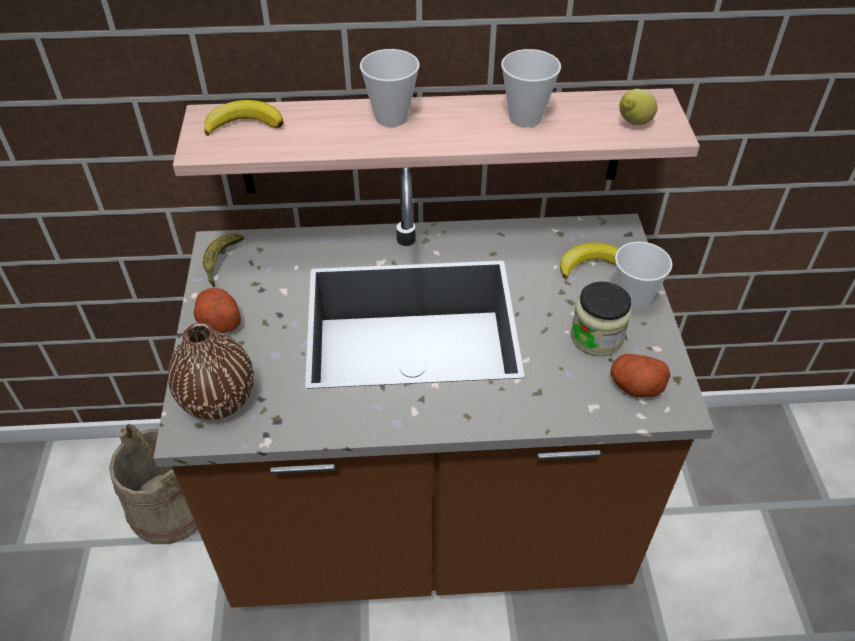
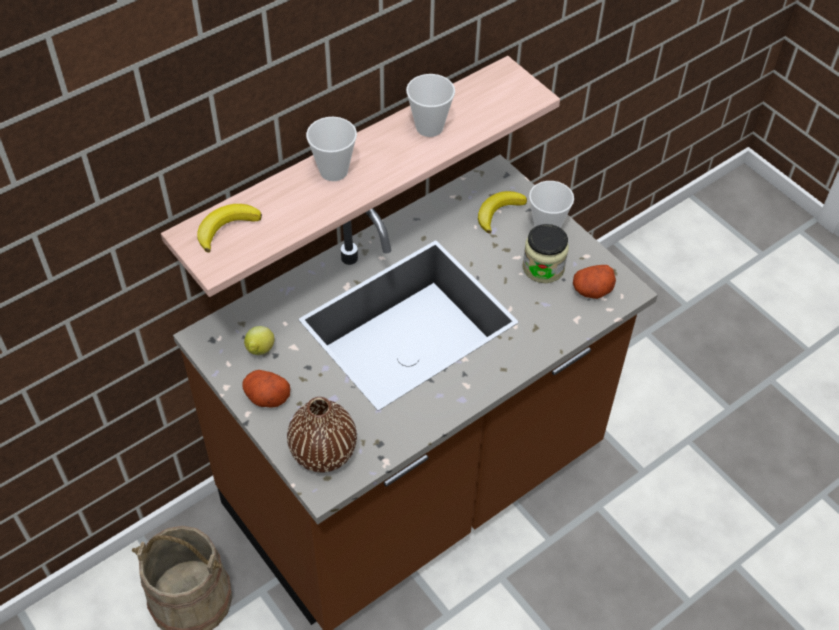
camera: 35 degrees left, 5 degrees up
(221, 262) = (222, 350): banana -> none
(633, 124) = (505, 100): lemon -> lemon (260, 351)

